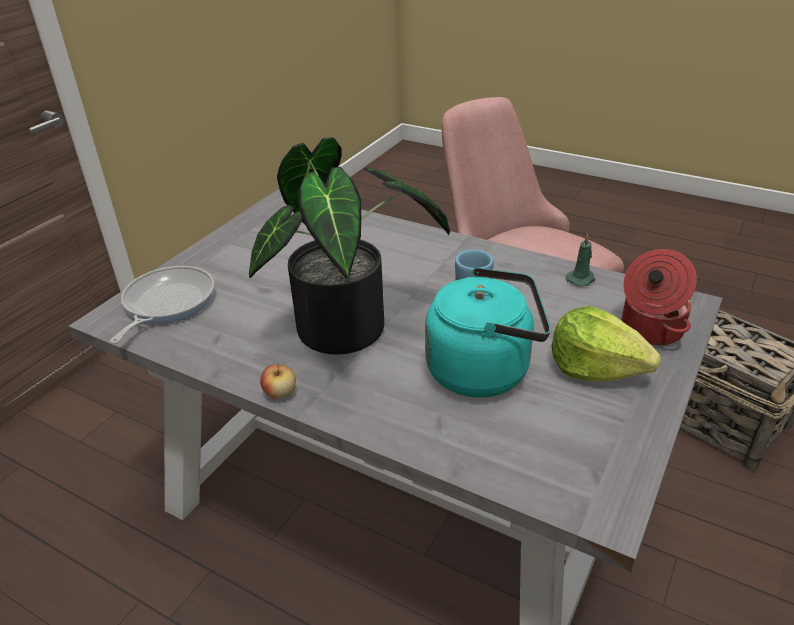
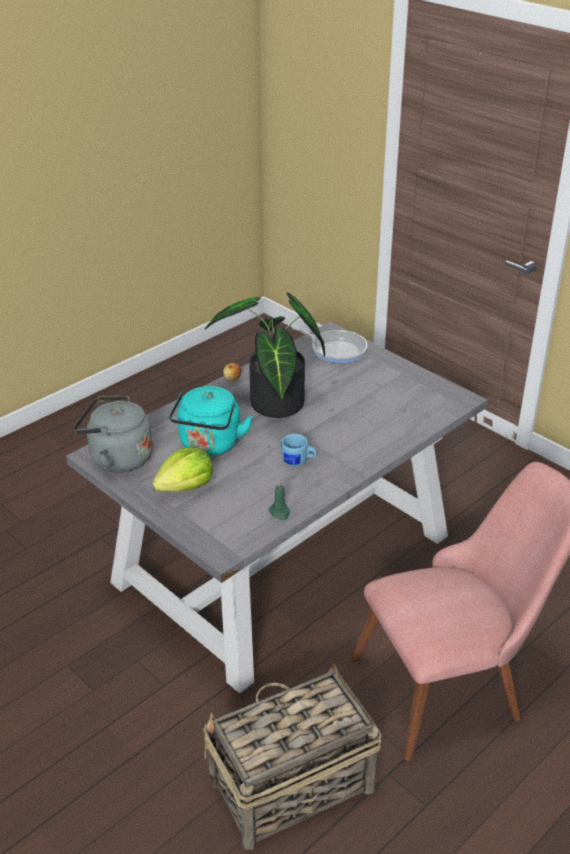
camera: 105 degrees right, 0 degrees up
(589, 471) = (117, 458): none -> grey kettle
(649, 329) = (206, 522): cooking pot -> none

